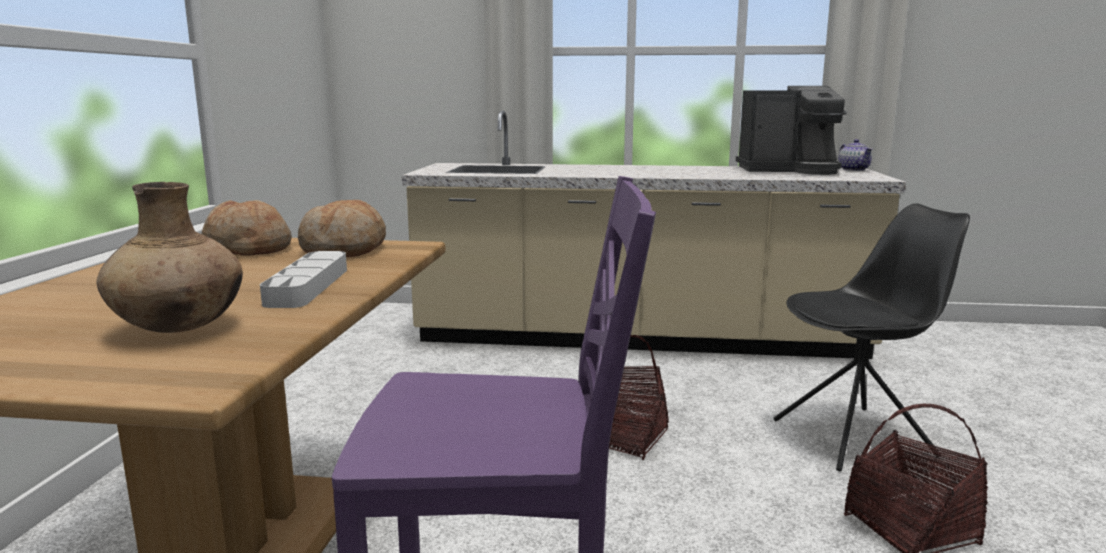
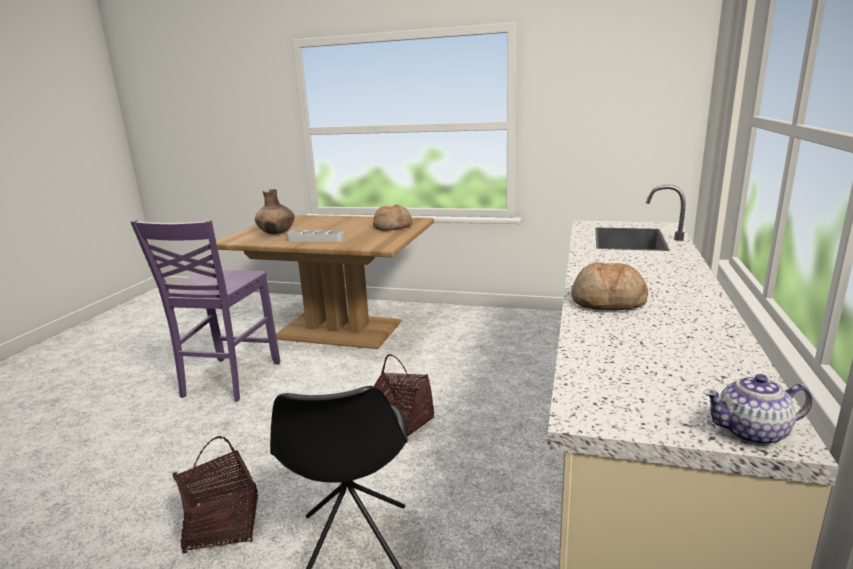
camera: 100 degrees right, 5 degrees up
(345, 250) = (380, 238): bread -> bread (607, 302)
(789, 170) = (697, 365): coffee machine -> none

